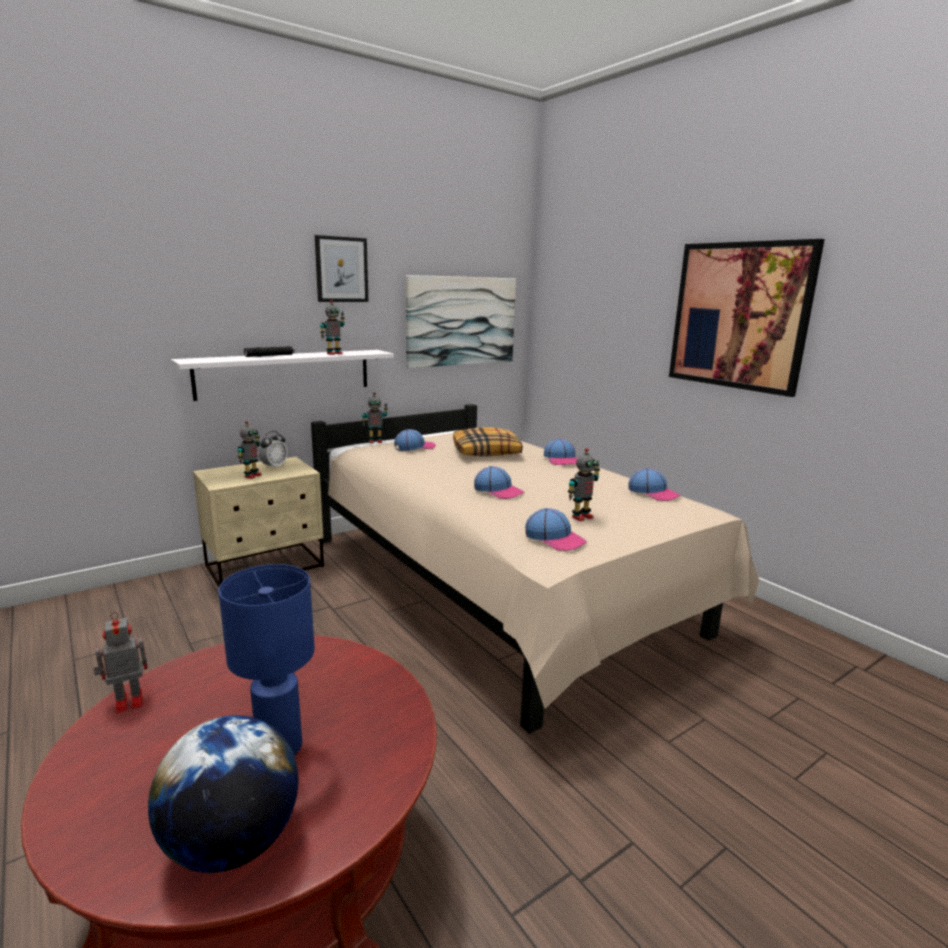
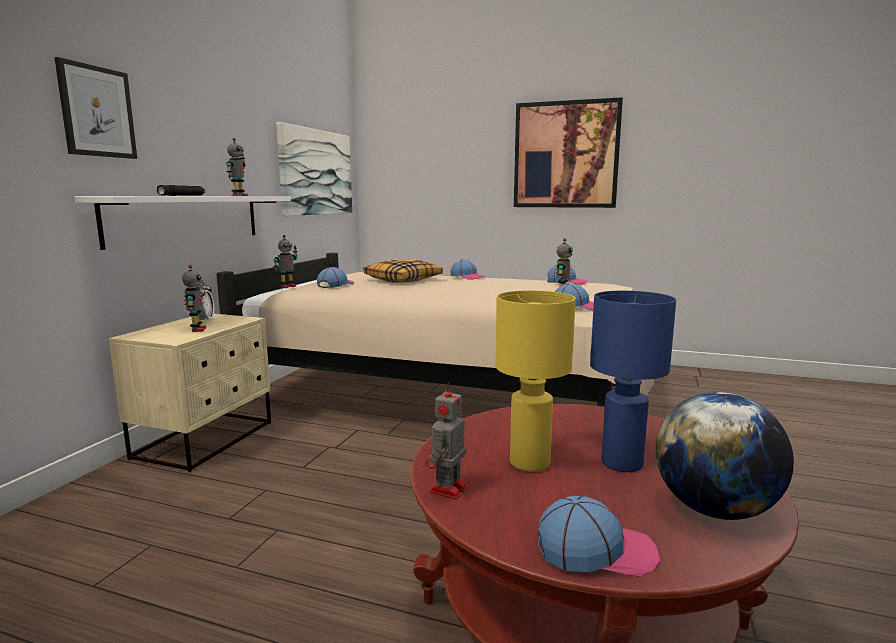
camera: 35 degrees left, 5 degrees down
(222, 707) = (531, 463): none -> yellow table lamp
(341, 269) = (228, 109): picture -> picture (97, 112)
(498, 491) = (475, 294): cap -> cap (596, 549)

